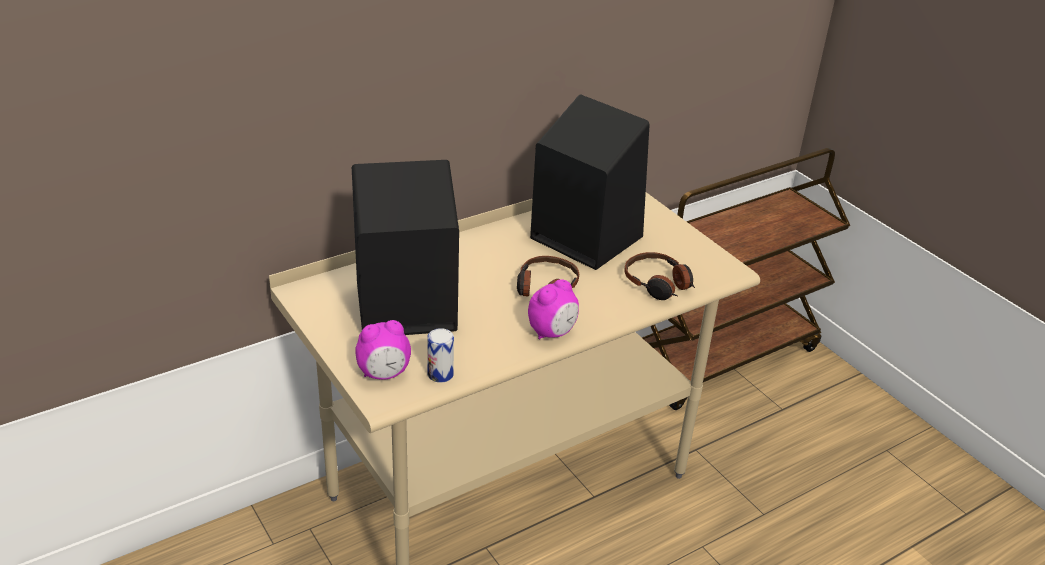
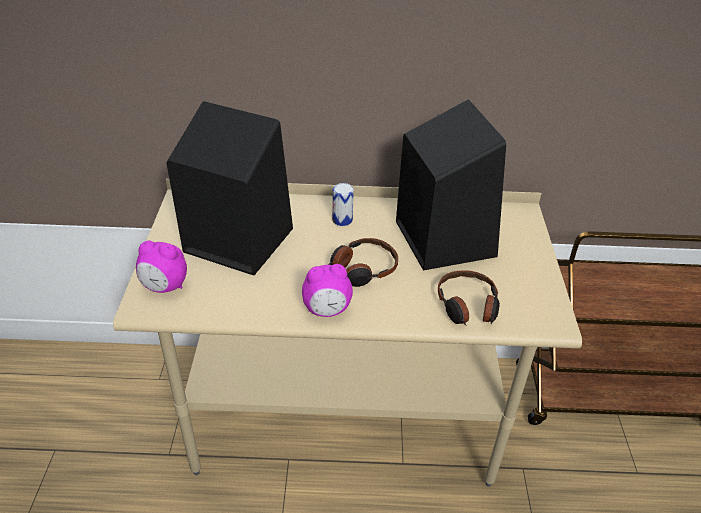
camera: 35 degrees right, 5 degrees up
(440, 374) = (203, 306): can -> can (342, 220)

